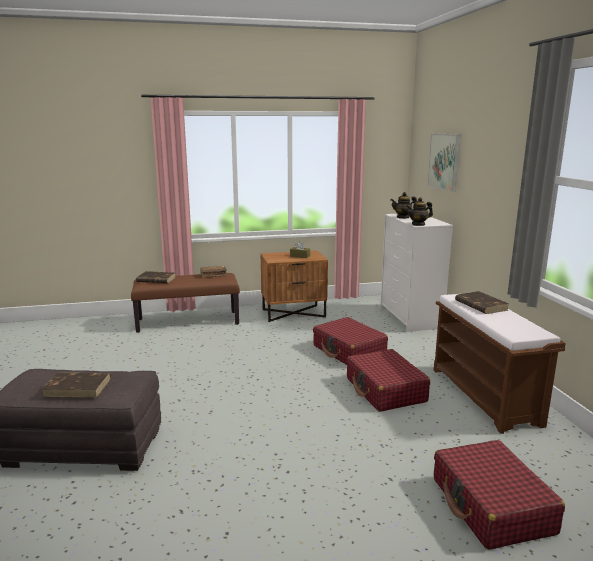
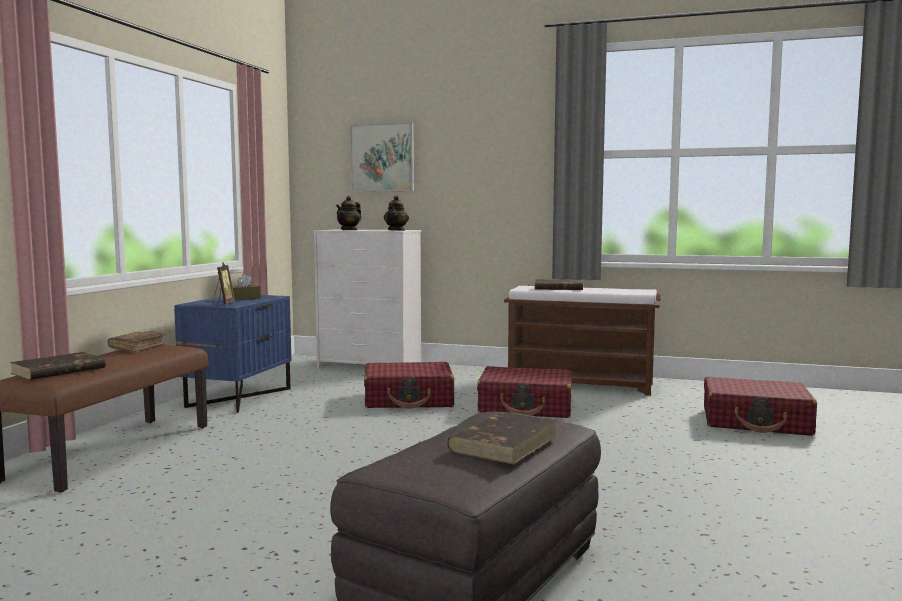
camera: 60 degrees left, 10 degrees down
(275, 258) = (223, 304): none -> picture frame
(293, 313) = (238, 397): brown nightstand -> blue nightstand

